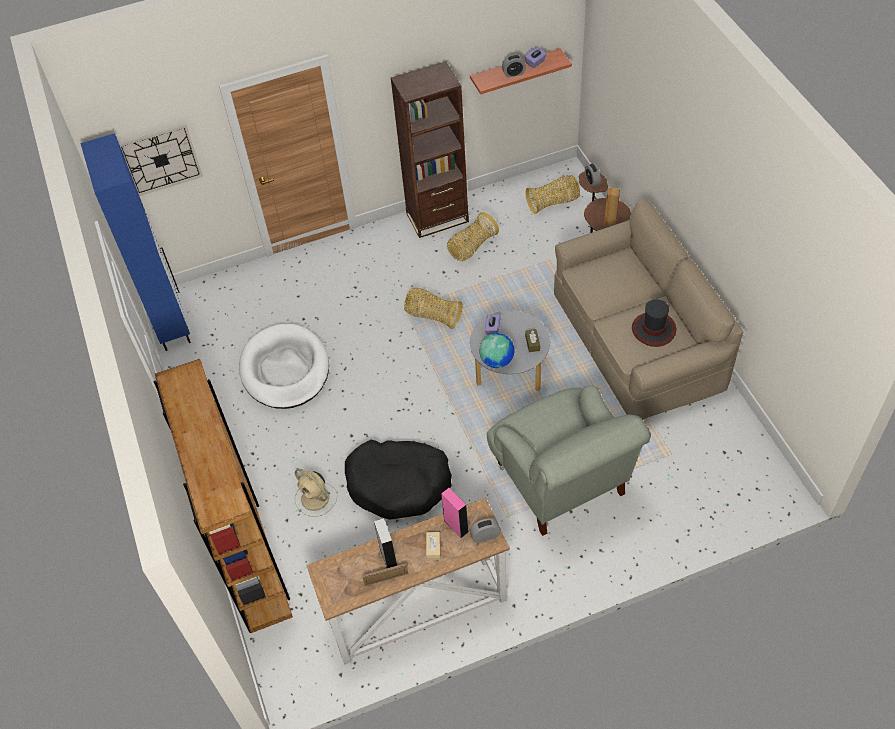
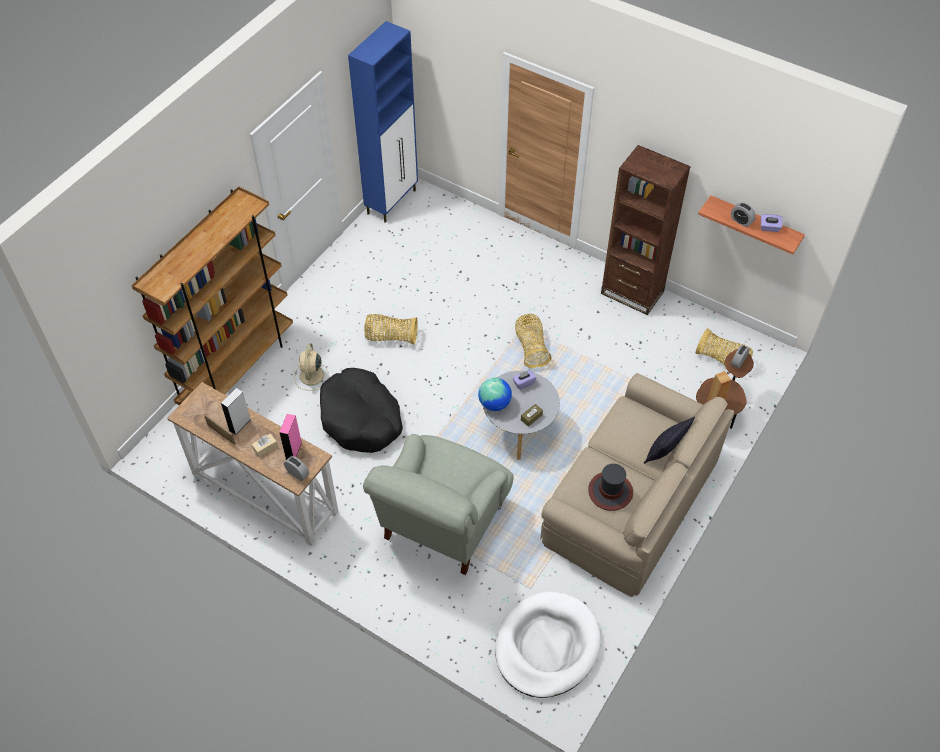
camera: 50 degrees right, 0 degrees up
(160, 159) = (445, 77): wall clock -> none
(285, 369) = (406, 290): white dog bed -> white dog bed (547, 646)
(472, 247) = (623, 332): basket -> basket (391, 337)
(642, 274) = (665, 452): none -> pillow

